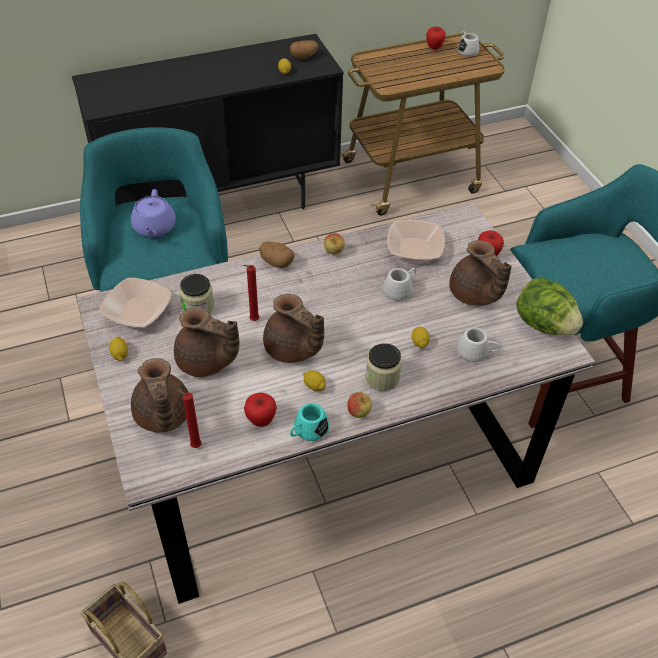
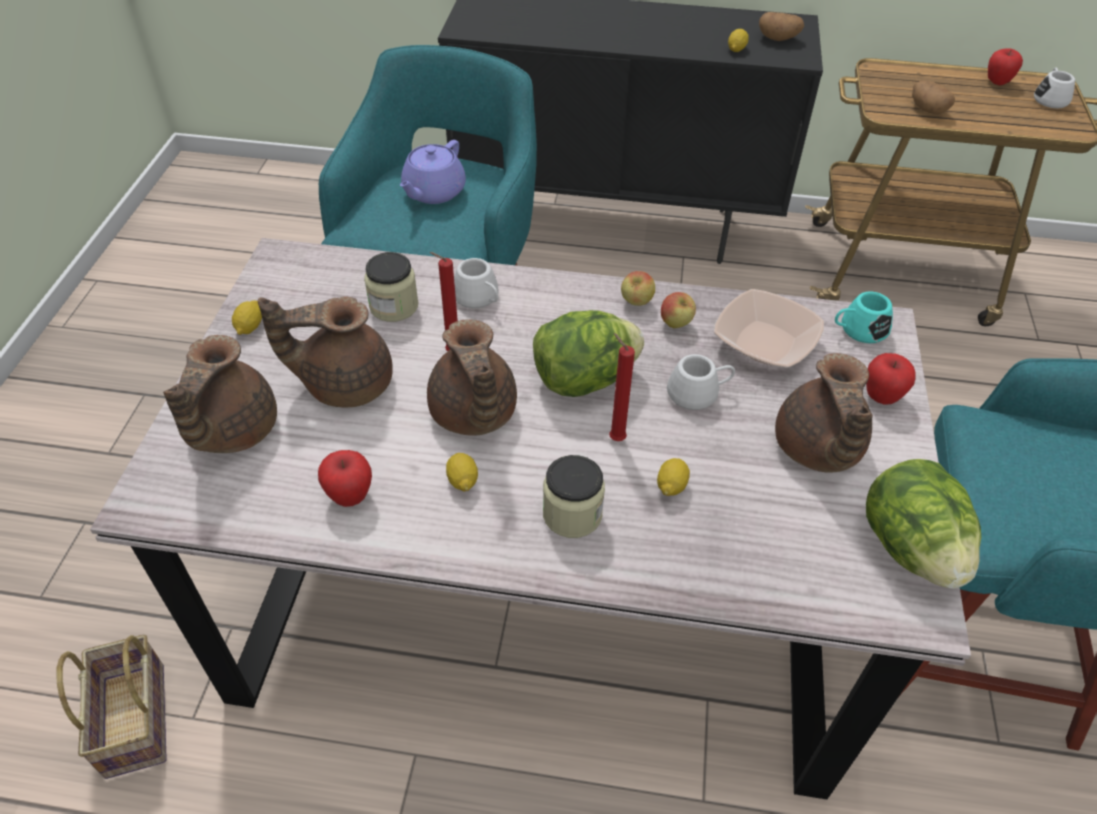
camera: 30 degrees right, 0 degrees up
(138, 311) = (316, 282): bowl -> none
(194, 445) = (236, 489): red candle -> red candle (615, 438)
(206, 362) = (345, 382): brown teapot -> brown teapot turned 120 degrees clockwise
(276, 262) = (544, 287): potato -> potato (927, 110)
(307, 431) = (401, 543): turquoise mug -> turquoise mug (858, 330)
(337, 306) = (584, 379): none -> lettuce
(358, 413) = (495, 552): apple -> apple (675, 324)
(476, 352) = (756, 542): white mug -> white mug (479, 298)

